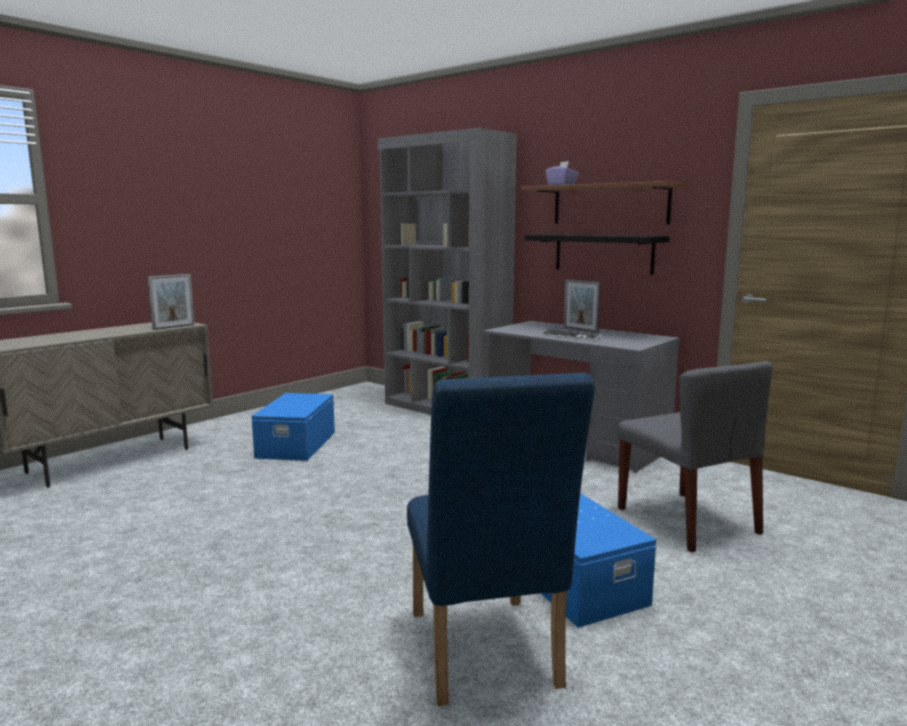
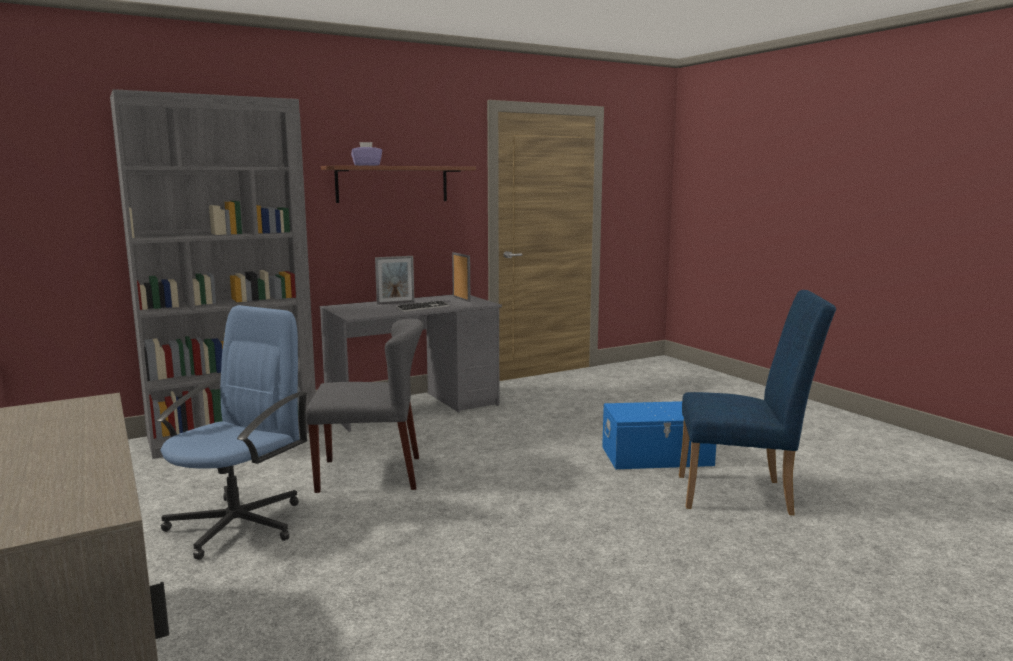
camera: 70 degrees left, 0 degrees up
(174, 327) = (107, 407): picture frame -> picture frame (461, 299)
(295, 444) = (238, 524): blue storage box -> blue office chair
(603, 253) = (389, 229): black shelf -> none
(688, 521) = (589, 411): grey chair -> grey chair (370, 474)

